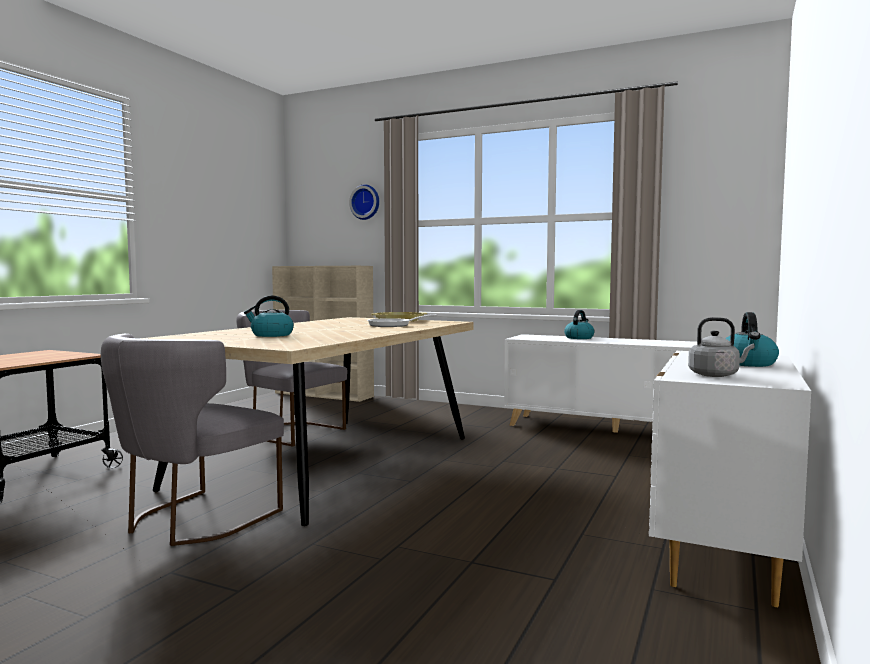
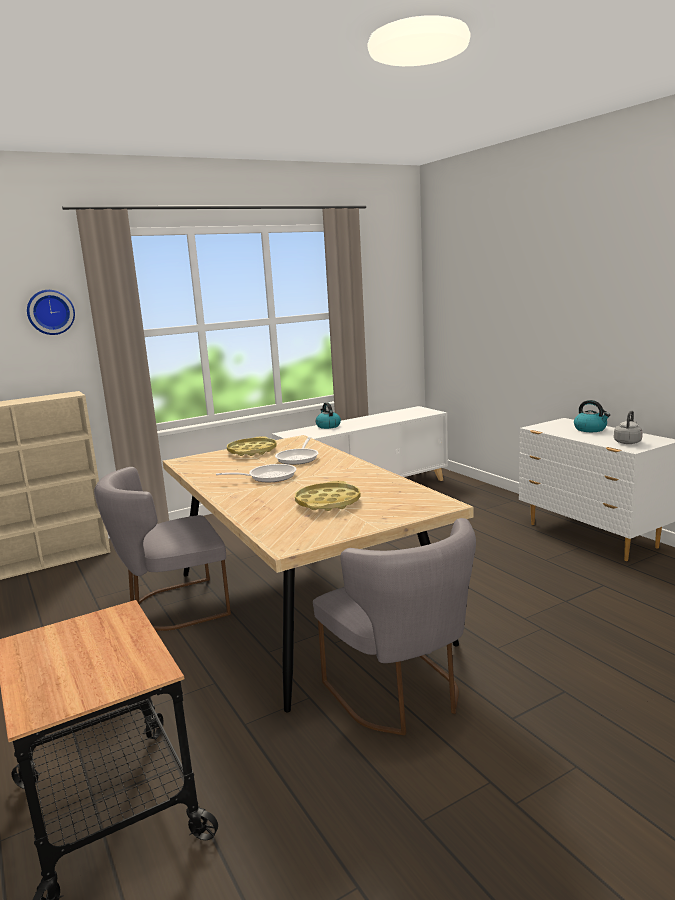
camera: 55 degrees left, 10 degrees up
(271, 335) = (328, 502): kettle -> yellow tray
(329, 326) = (268, 477): none -> frying pan

